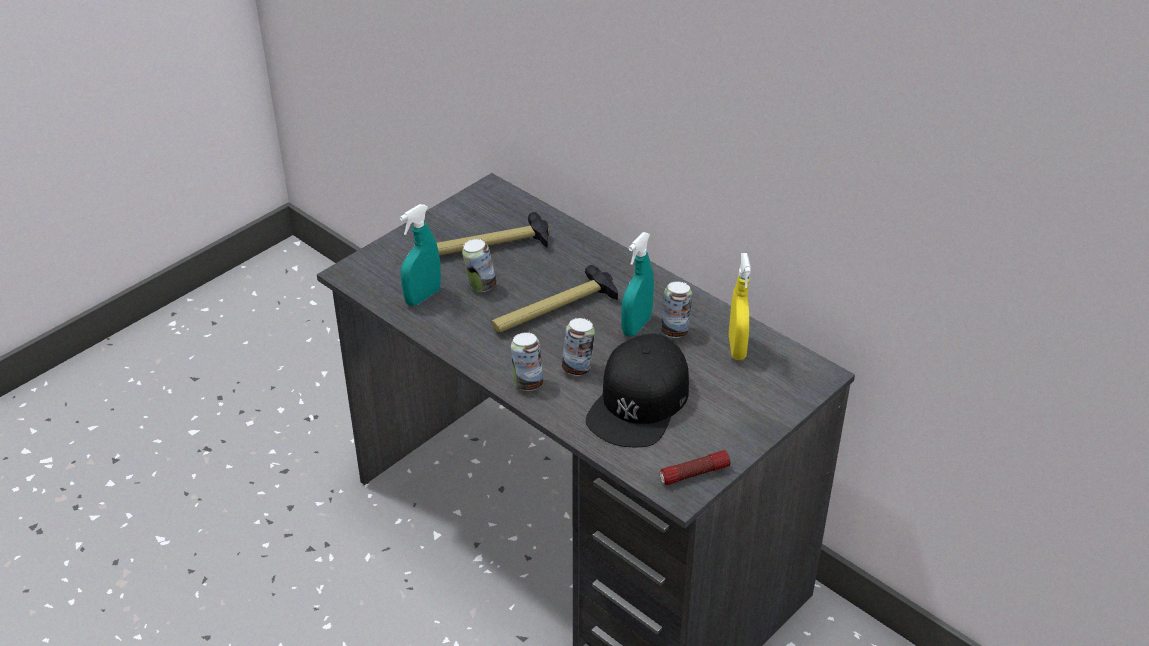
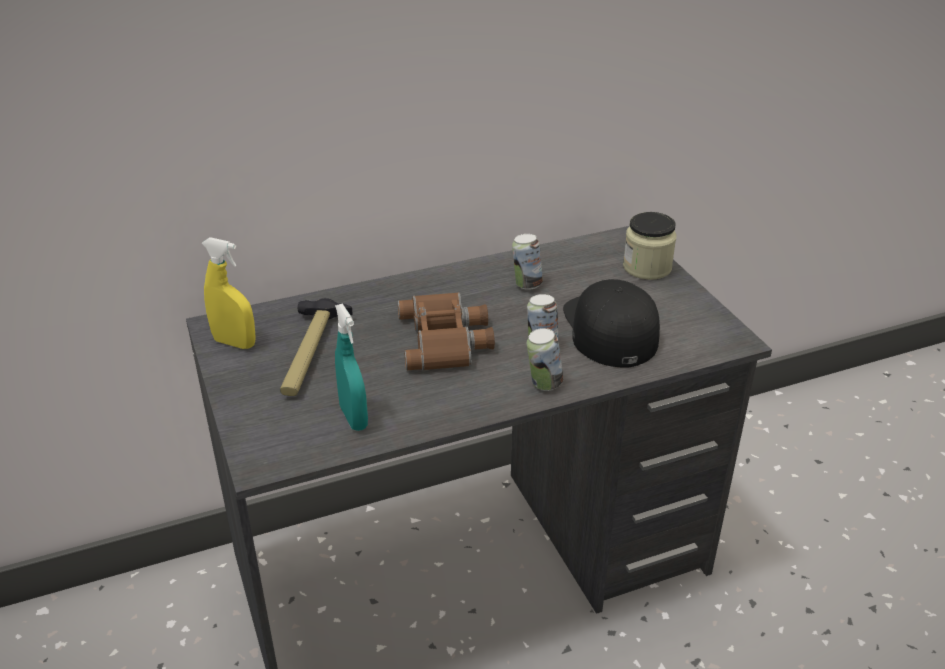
camera: 65 degrees left, 5 degrees down
(480, 286) = (370, 374): can -> none
(554, 310) = (447, 339): hammer -> brown binoculars
(636, 326) = (505, 301): turquoise spray bottle -> none
(639, 402) = (609, 329): black cap -> black cap turned 150 degrees counterclockwise
(694, 474) = (716, 327): flashlight -> none
(736, 348) = (570, 262): yellow spray bottle -> yellow spray bottle (234, 343)
(770, 402) = (647, 267): none -> jar

